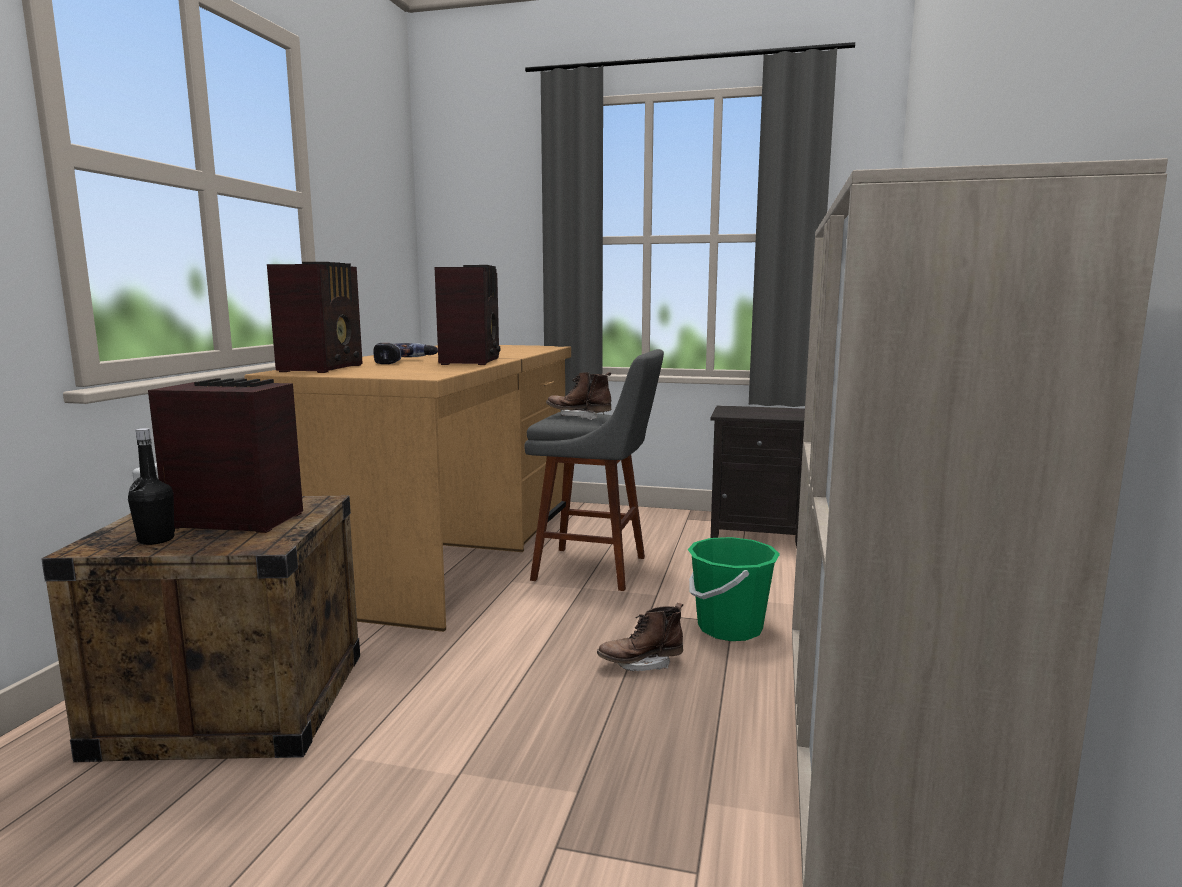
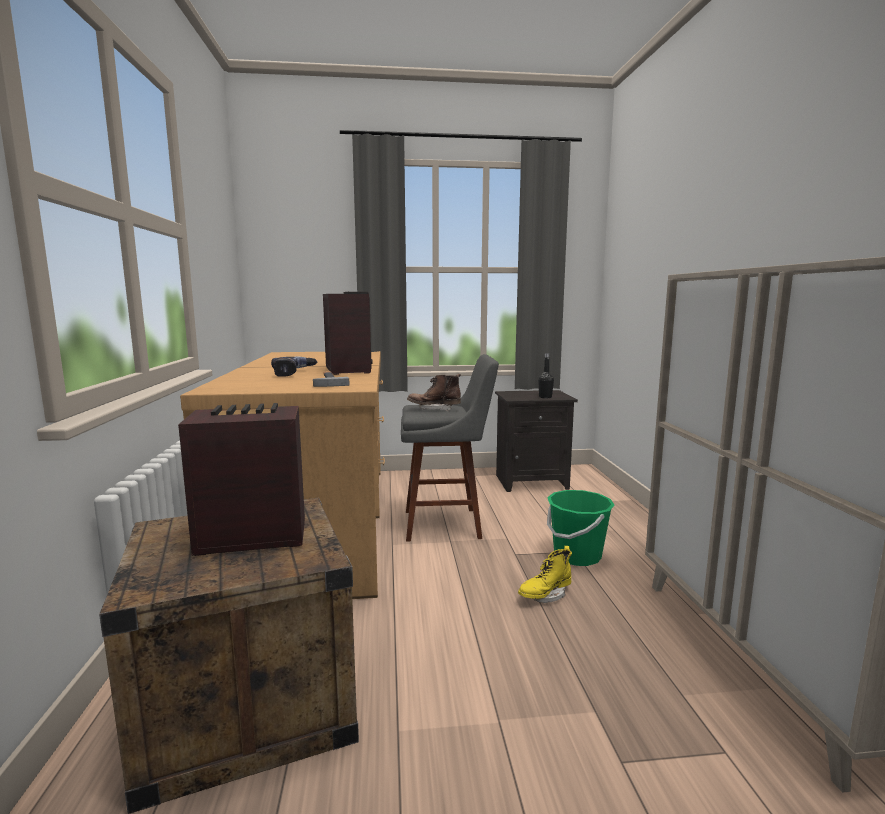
camera: 20 degrees left, 0 degrees up
(156, 540) = (201, 571): black bottle -> black bottle (545, 397)
(324, 368) = (240, 383): radio -> none
(416, 370) = (328, 381): none -> hammer
(641, 663) = (545, 595): brown boot -> yellow boot

